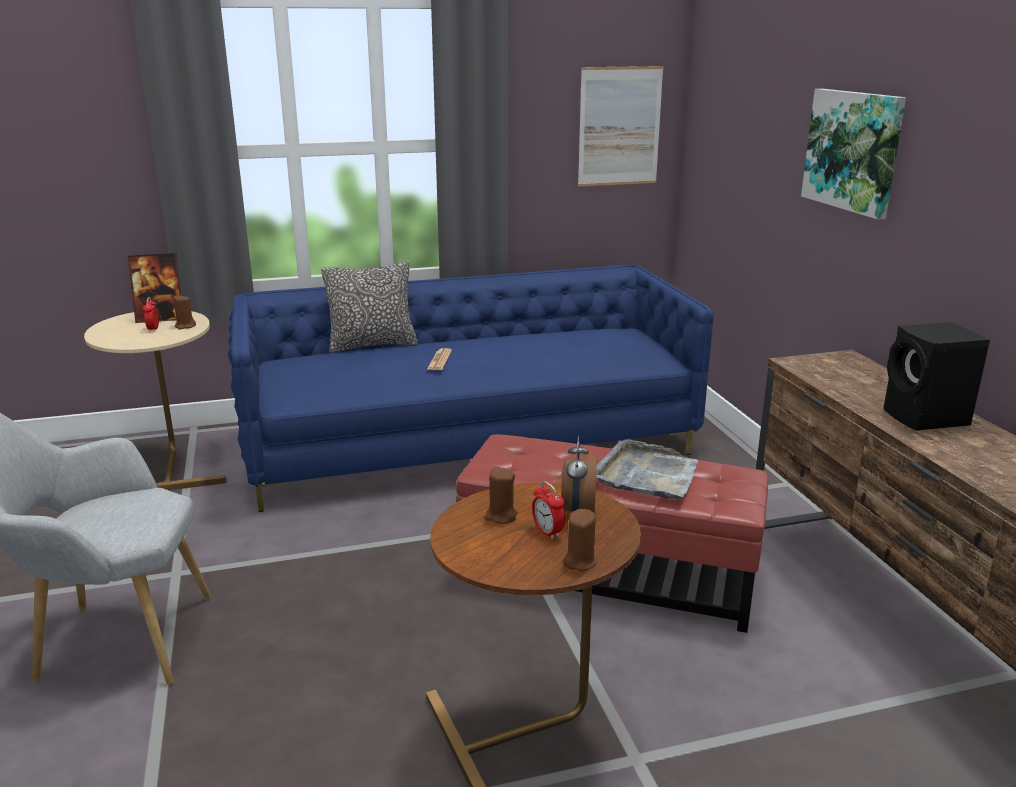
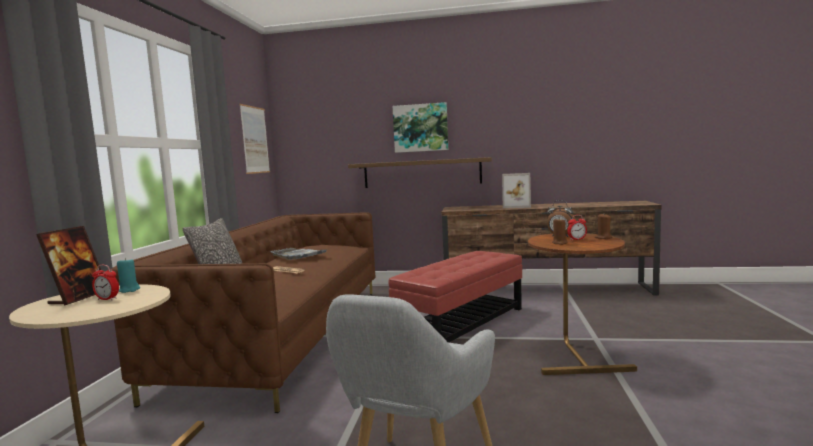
camera: 65 degrees left, 15 degrees down
(185, 326) = (129, 290): brown candle -> turquoise candle
(470, 444) = (286, 334): blue sofa -> brown sofa
(647, 475) = (469, 260): grey tray -> grey tray (298, 255)
(837, 257) = (422, 173): none -> shelf
(926, 418) = (516, 206): black speaker -> picture frame

